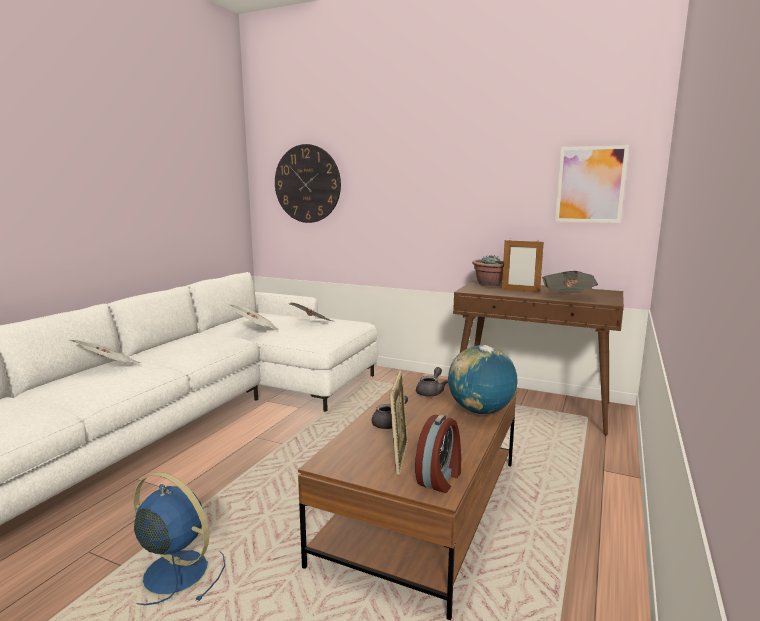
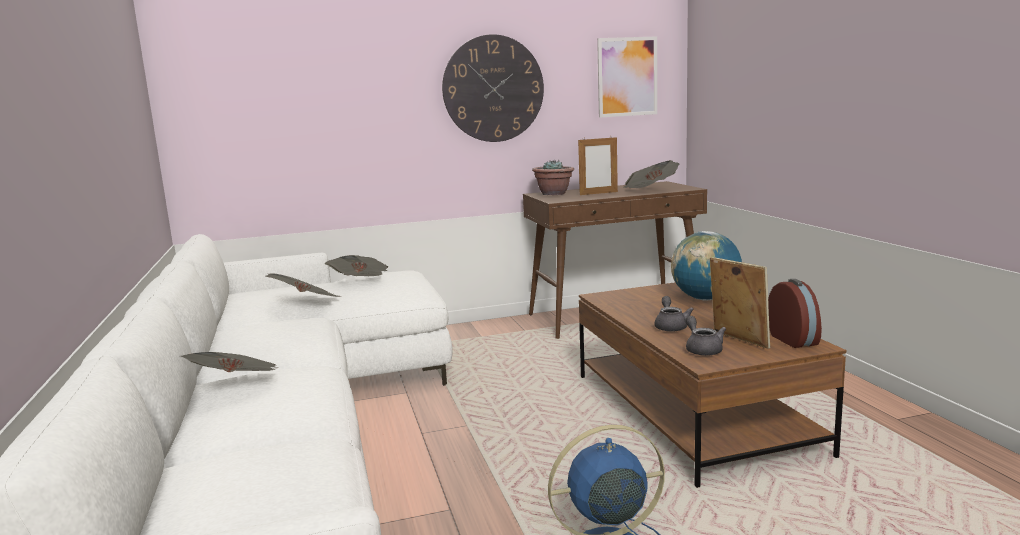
camera: 40 degrees left, 0 degrees up
(307, 184) = (269, 90): wall clock -> wall clock (493, 89)
(431, 392) = (636, 299): grey teapot -> grey teapot (702, 349)

